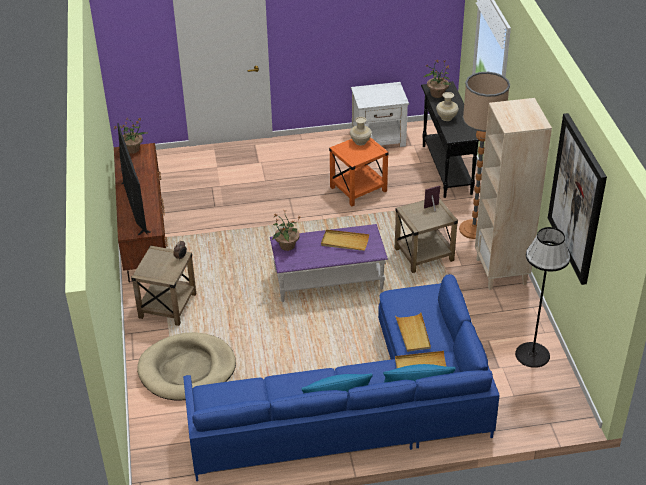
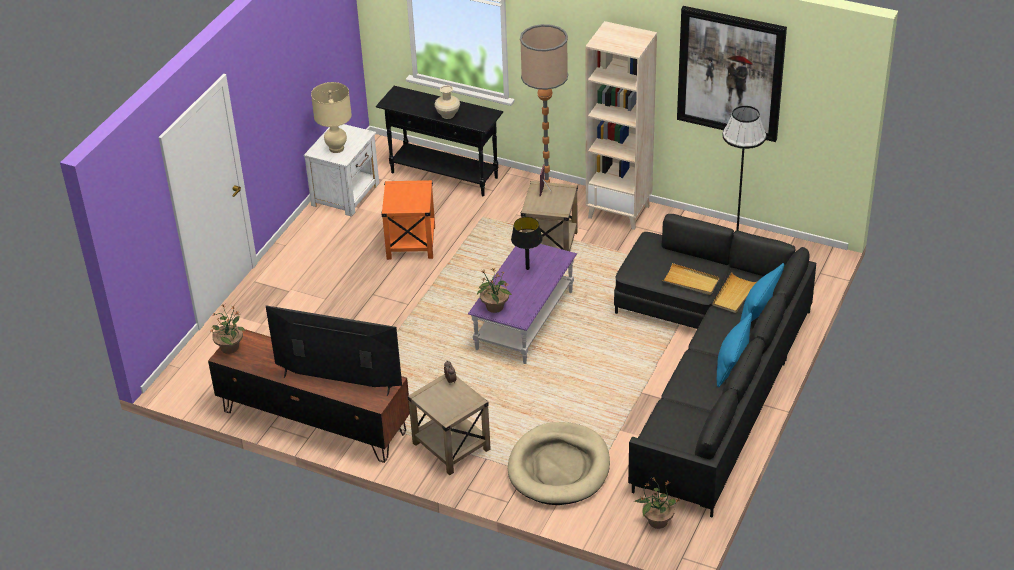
camera: 55 degrees left, 0 degrees up
(344, 242) = (527, 268): beige tray -> black table lamp
(360, 142) = (396, 190): beige vase -> none
(362, 406) = (710, 371): blue sofa -> black sofa
(372, 96) = (336, 148): none -> beige table lamp
(437, 94) = (403, 103): potted plant -> potted plant (657, 521)

